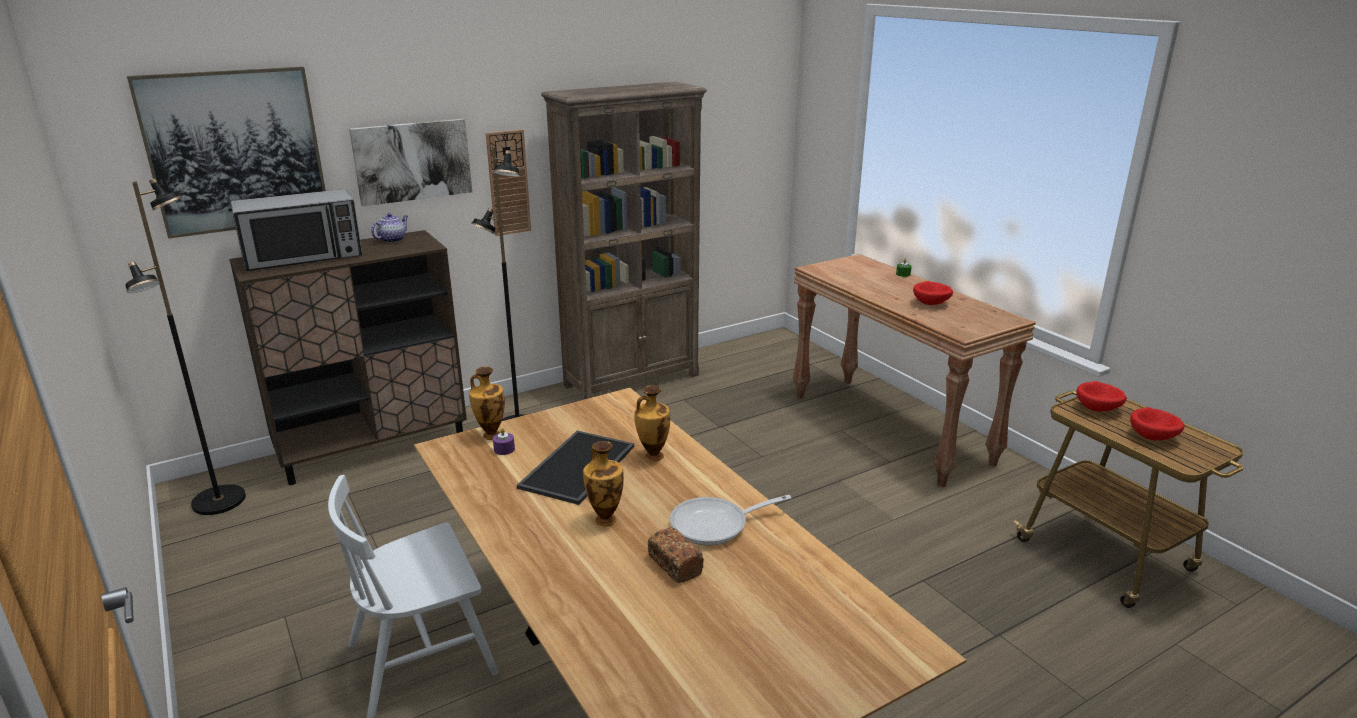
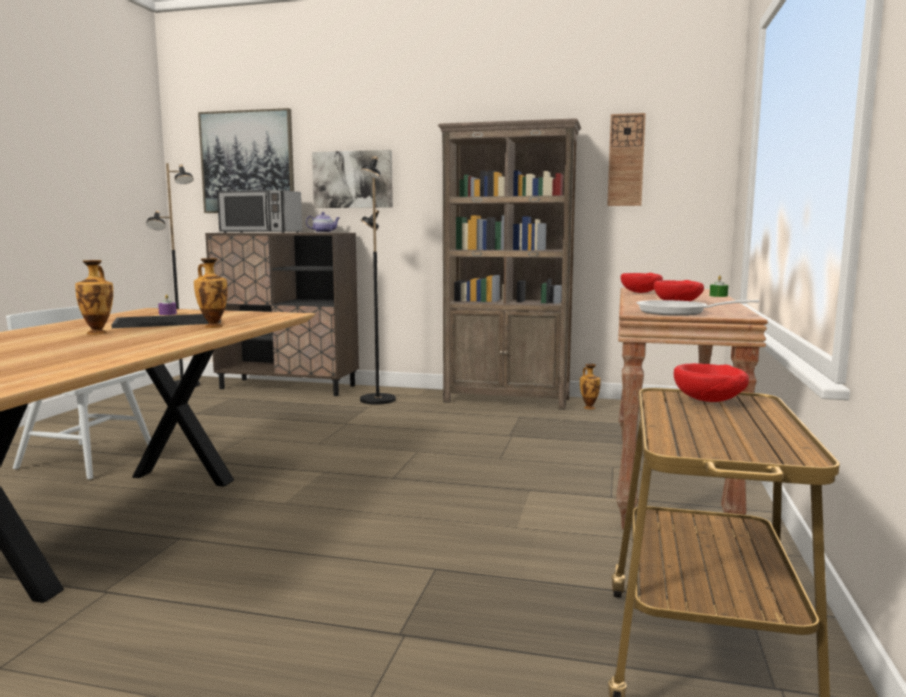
camera: 45 degrees right, 15 degrees down
(490, 435) = (183, 310): vase -> vase (589, 407)
(508, 183) = (423, 204): wall clock -> wall clock (626, 160)
(674, 565) = (47, 347): bread -> none
(715, 525) = (124, 345): frying pan -> frying pan (678, 312)
(1153, 437) = (712, 428): red bowl -> red bowl (641, 293)

